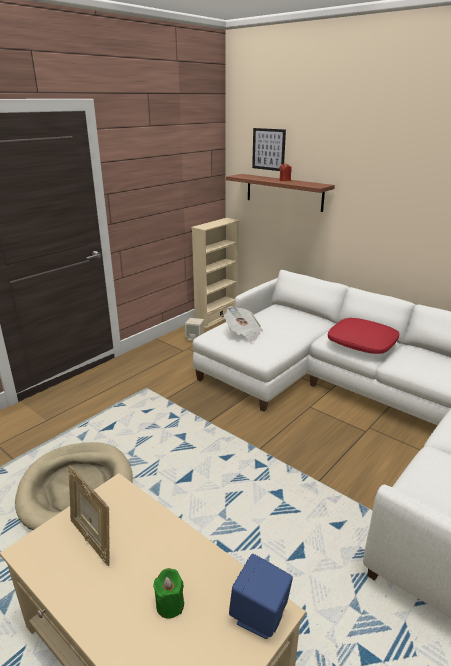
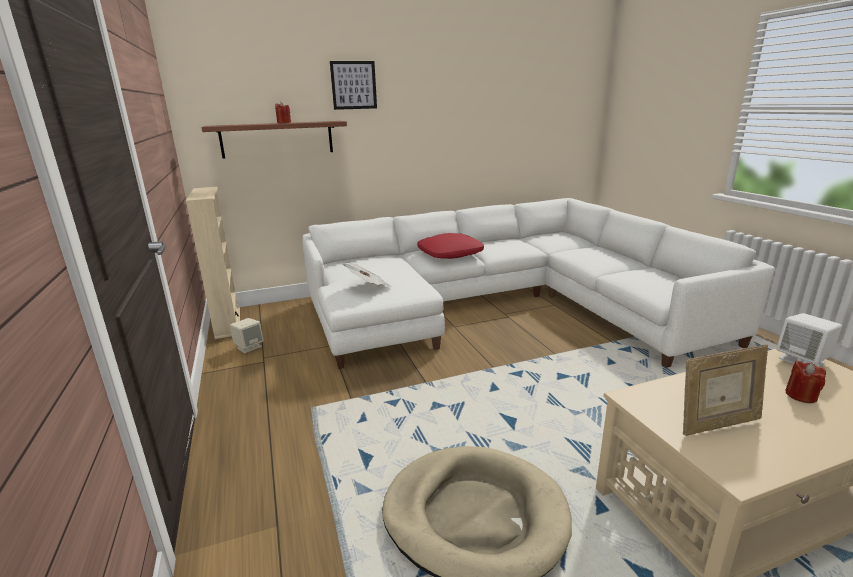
camera: 60 degrees left, 5 degrees down
(170, 605) = (801, 395): green candle -> red candle
(259, 616) = (802, 360): blue speaker -> white speaker
(268, 149) = (243, 89): picture -> picture (353, 85)

